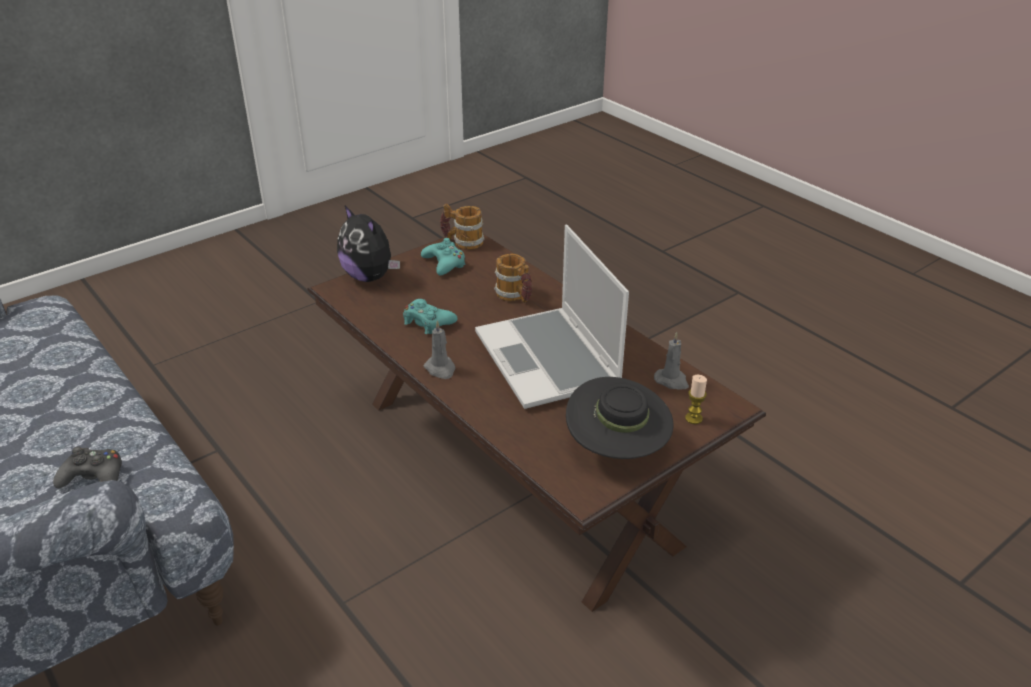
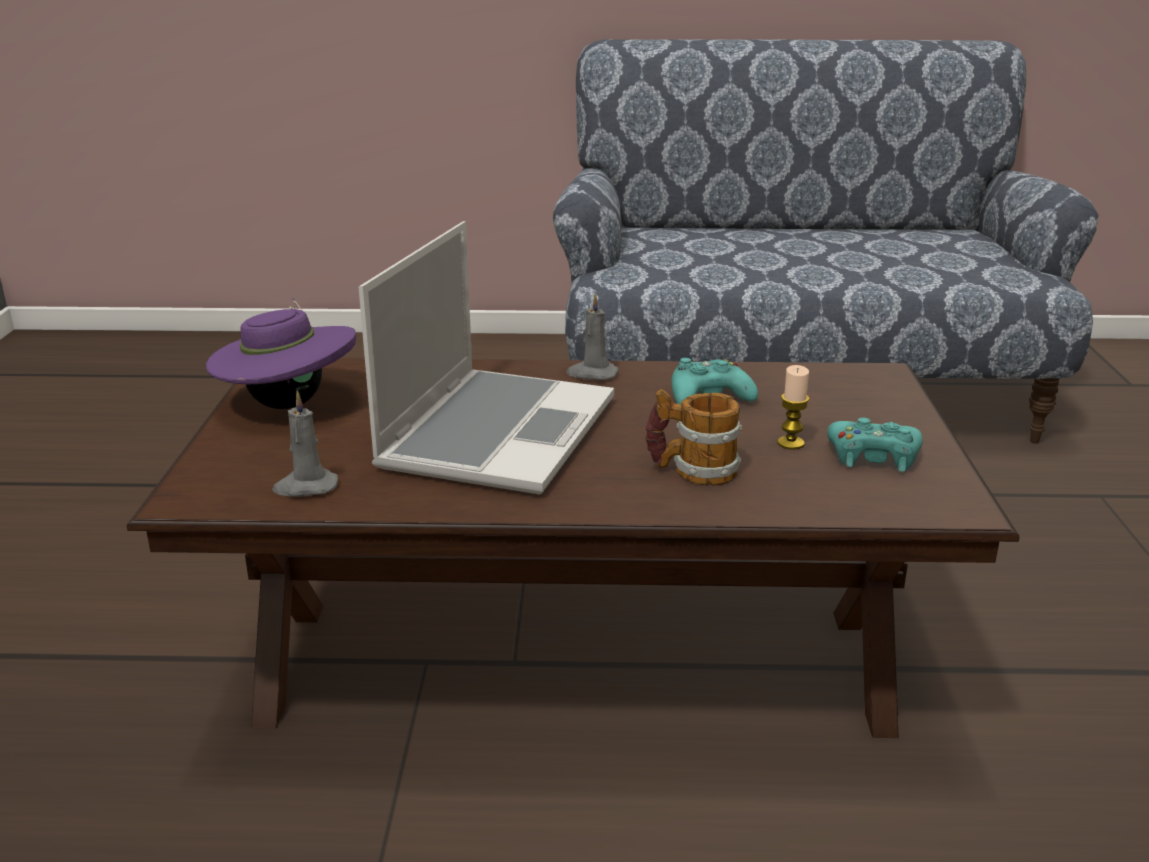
camera: 130 degrees right, 10 degrees down
(94, 477) = (681, 260): black game controller -> none
(370, 277) = (891, 398): plush toy -> none
(462, 242) = (945, 496): mug -> none
(549, 360) = (497, 432): laptop -> laptop turned 90 degrees clockwise
(616, 449) = (288, 404): black hat -> purple hat
(693, 418) = (226, 464): candle -> candle (790, 443)

